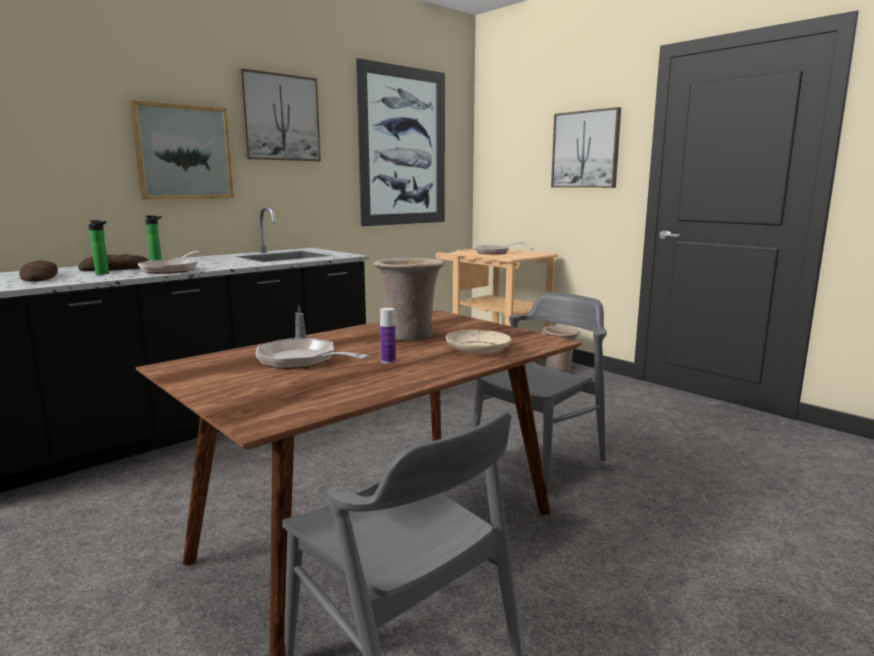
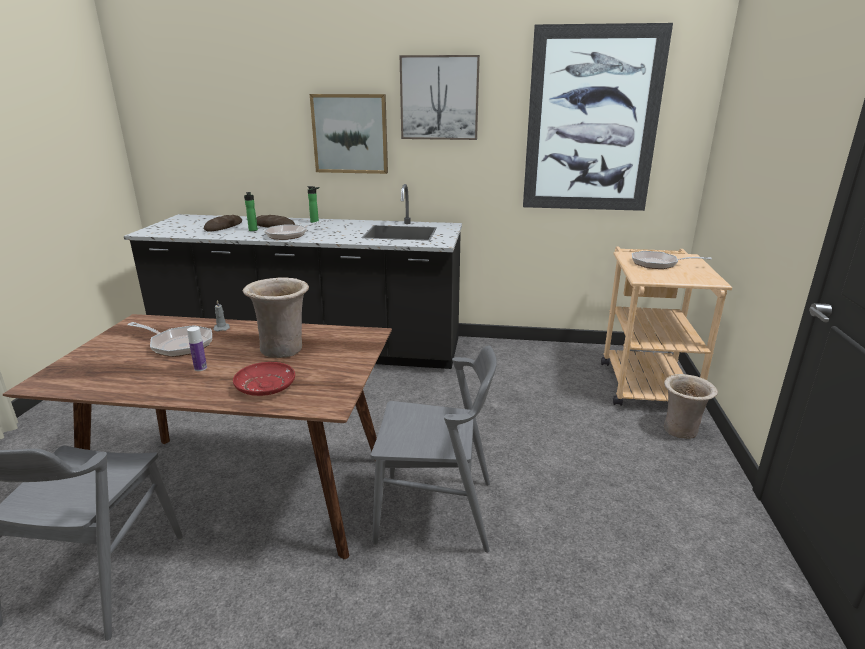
camera: 50 degrees right, 10 degrees up
(302, 361) = (178, 345): frying pan -> frying pan turned 120 degrees clockwise
(478, 349) = (265, 386): beige plate -> red plate
(585, 149) = (789, 147): picture -> none

